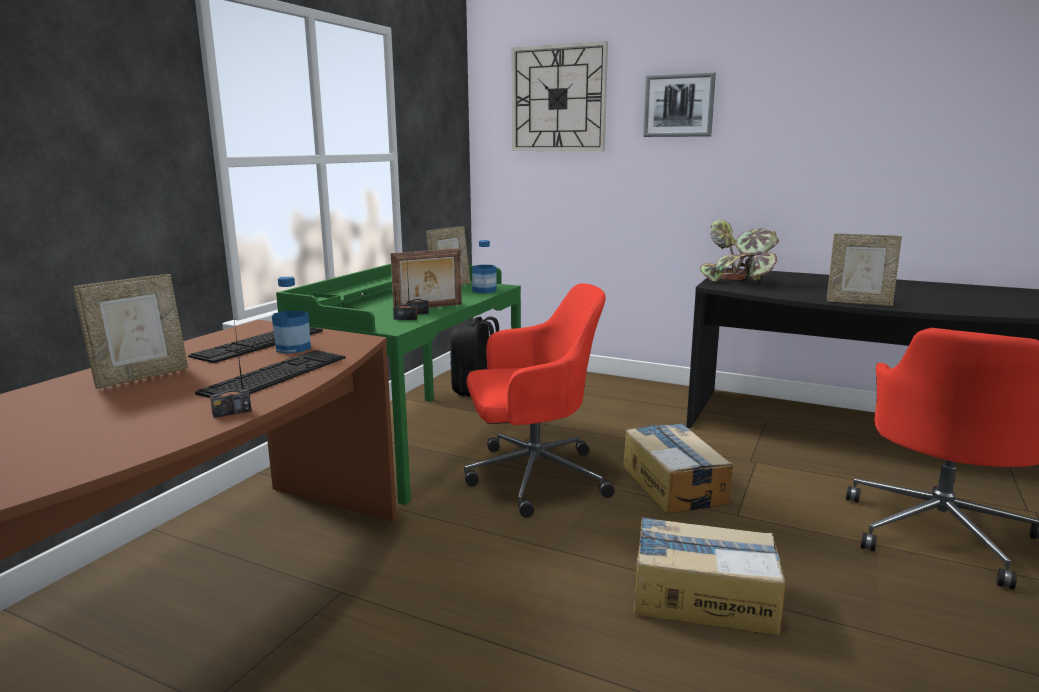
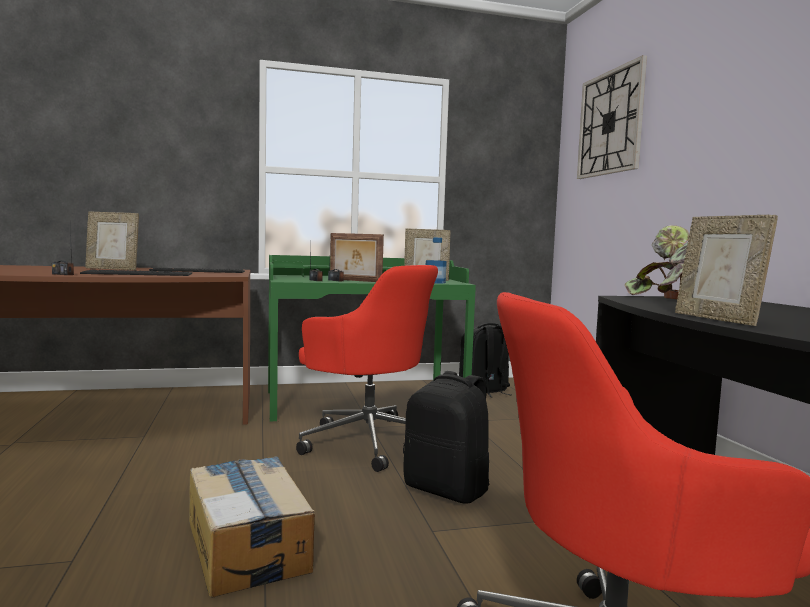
camera: 50 degrees right, 10 degrees down
(293, 348) = (195, 272): bottle -> none
(674, 484) = (447, 490): cardboard box -> black backpack
(679, 105) = (699, 106): picture -> none

